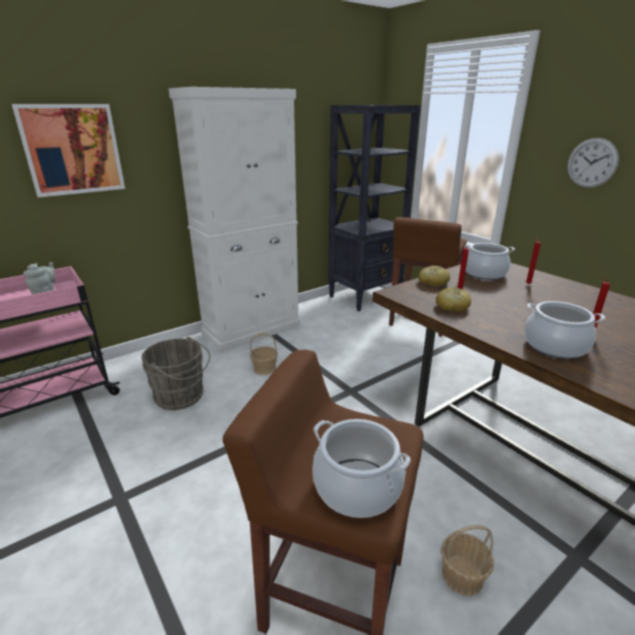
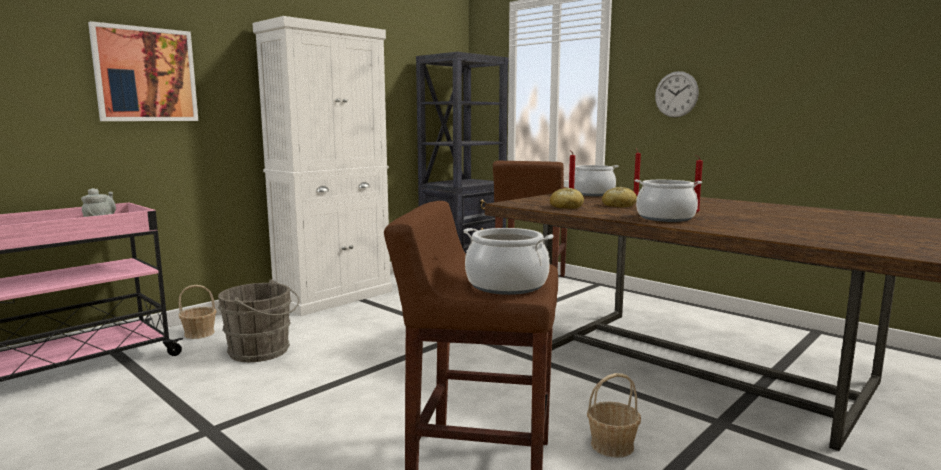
camera: 10 degrees left, 15 degrees down
(265, 369) = (359, 325): basket -> basket (199, 333)
(433, 282) = (543, 198): bread -> bread (618, 205)

